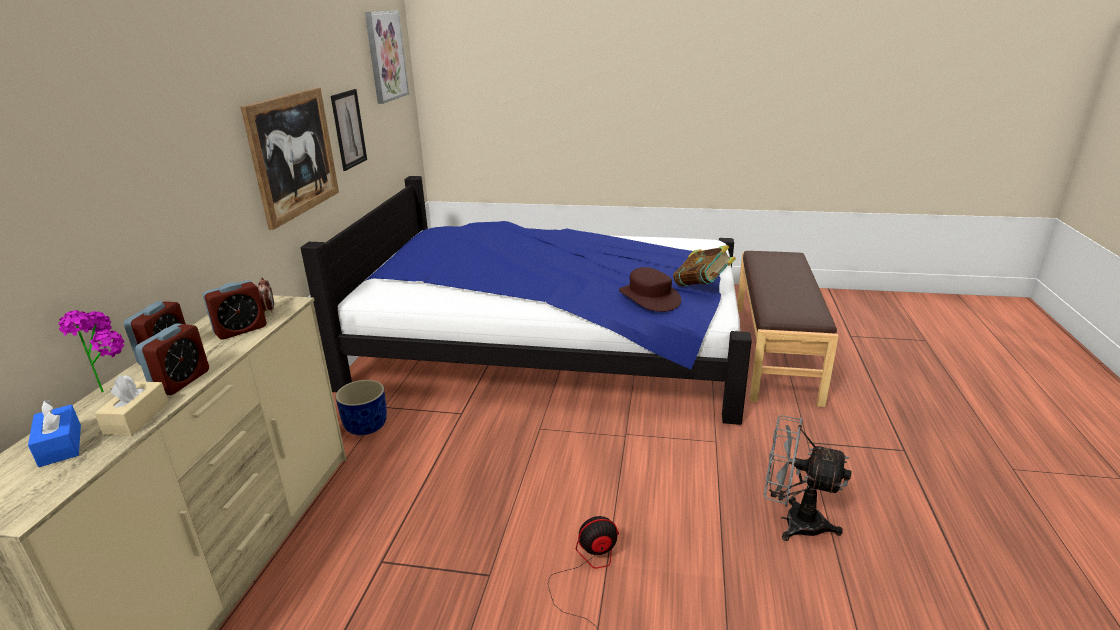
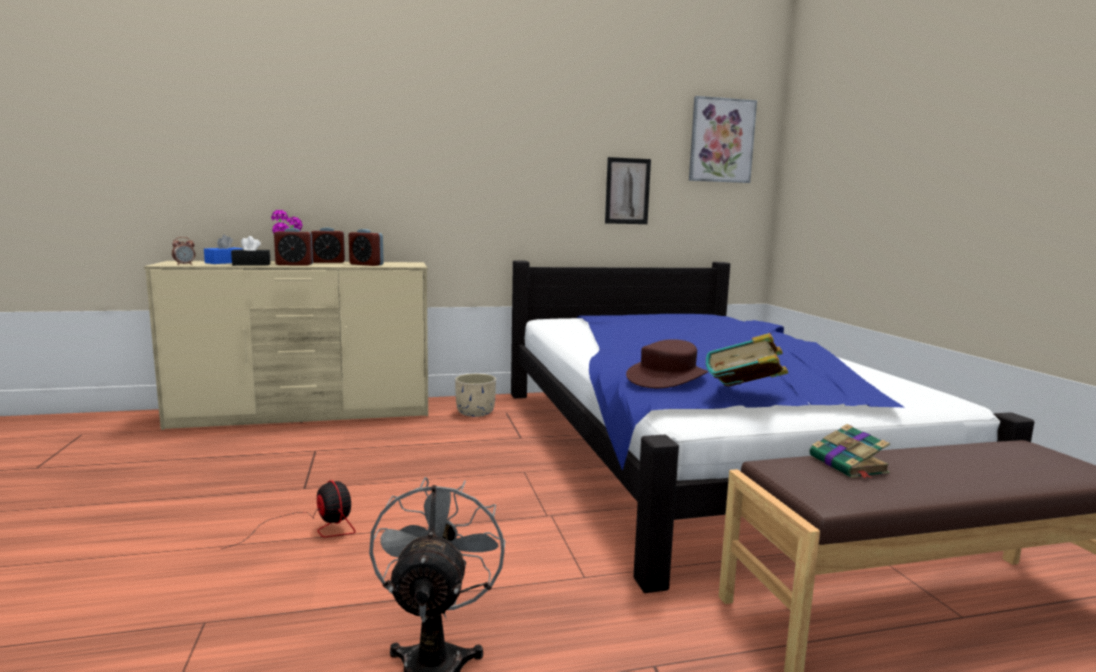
camera: 65 degrees right, 15 degrees down
(137, 418) = (251, 264): beige tissue box -> black tissue box
(268, 310) = (399, 265): alarm clock -> alarm clock (184, 265)
(293, 155) = (536, 190): picture -> none
(366, 425) = (476, 412): blue planter -> beige planter
(775, 299) = (849, 465): none -> book

